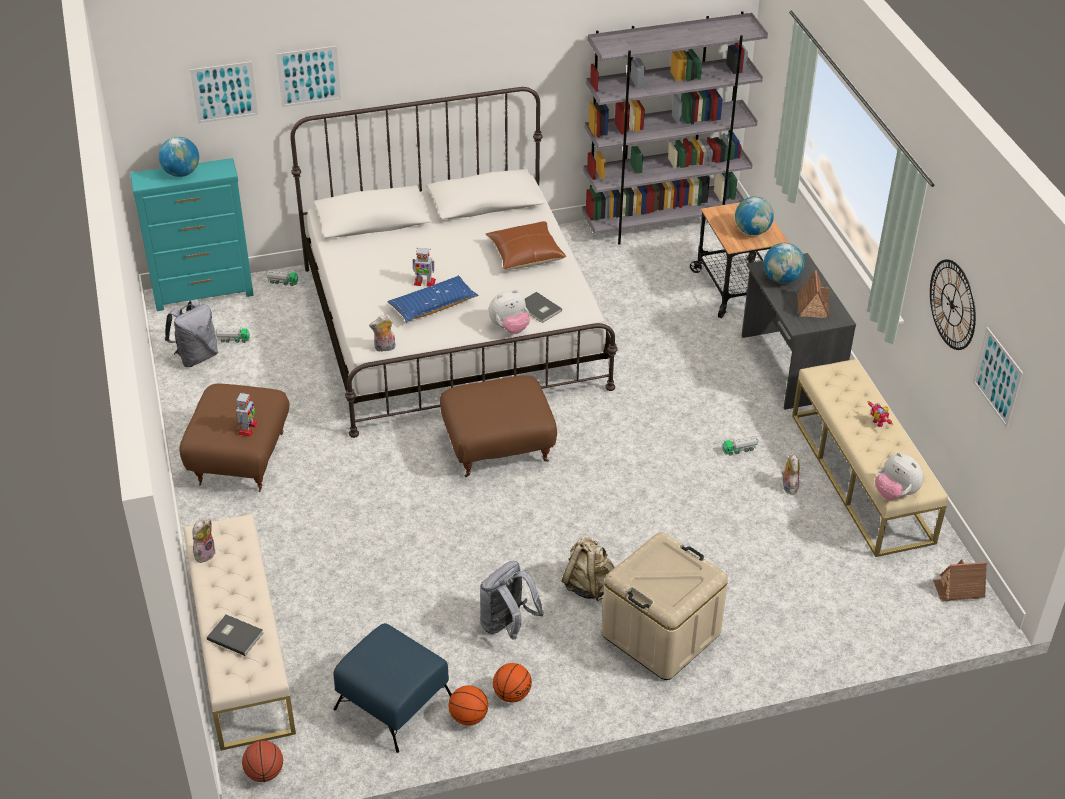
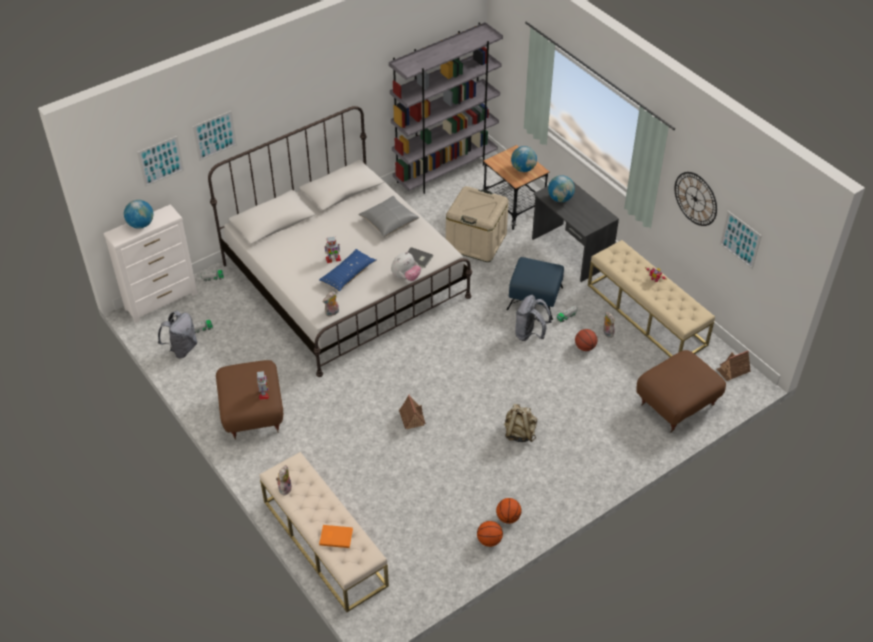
camera: 20 degrees left, 5 degrees up
(204, 293) = (162, 301): turquoise dresser -> white dresser
(235, 635) = (335, 536): grey book -> orange book
(264, 773) = (382, 617): basketball -> basketball (585, 347)
(393, 703) = (439, 547): blue ottoman -> blue ottoman (535, 299)
(498, 447) = (417, 357): brown ottoman -> brown ottoman (676, 404)
(507, 626) = (483, 474): grey backpack -> grey backpack (530, 334)
(525, 254) = (388, 221): brown pillow -> grey pillow
(661, 634) = (577, 451): beige storage box -> beige storage box (476, 241)
(812, 306) = (587, 213): toy house -> toy house (411, 417)
(895, 493) = (685, 323): plush toy -> none

